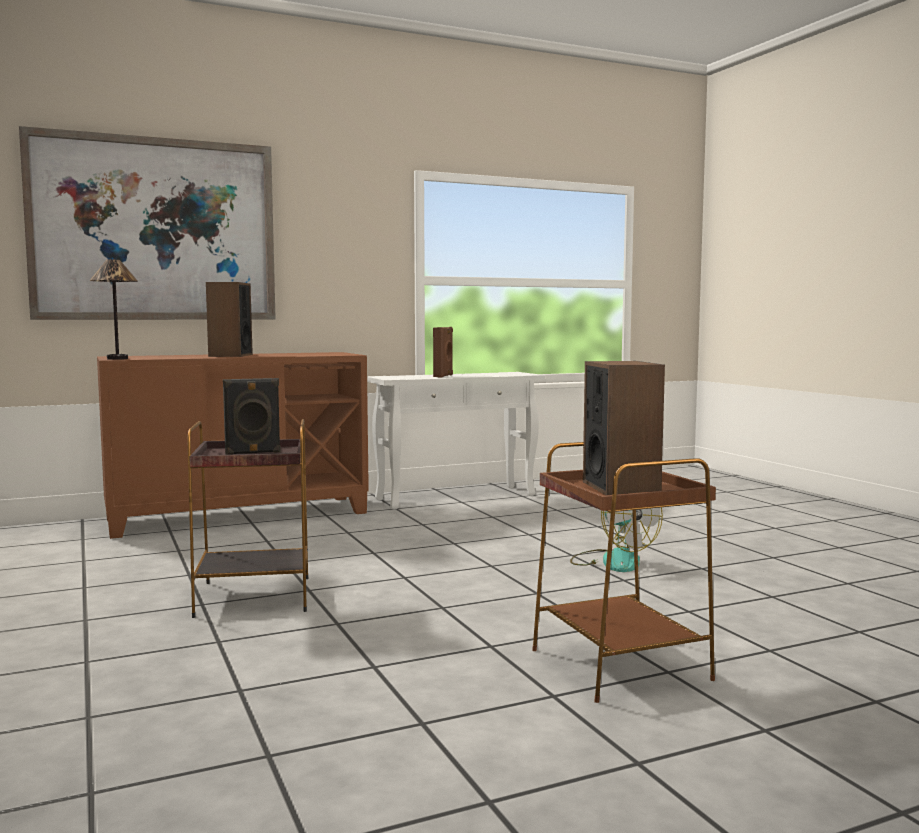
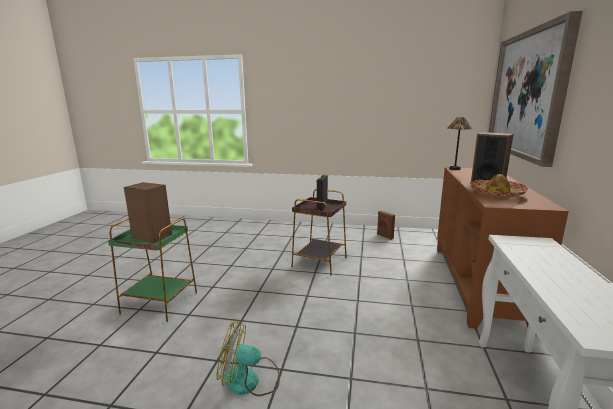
camera: 125 degrees right, 10 degrees up
(297, 354) = (496, 194): none -> hat
(444, 376) = (549, 268): brown speaker -> brown speaker (384, 236)
(619, 664) = (160, 303): brown side table -> green side table

